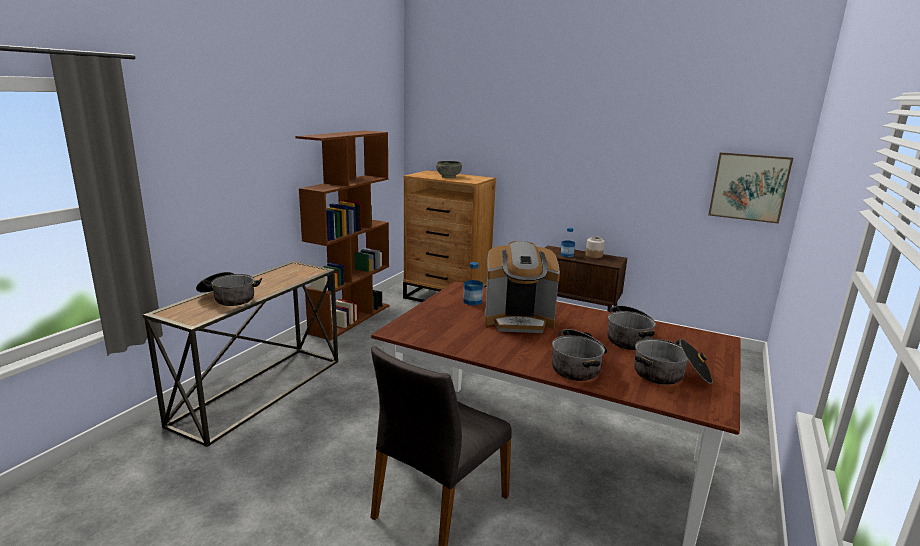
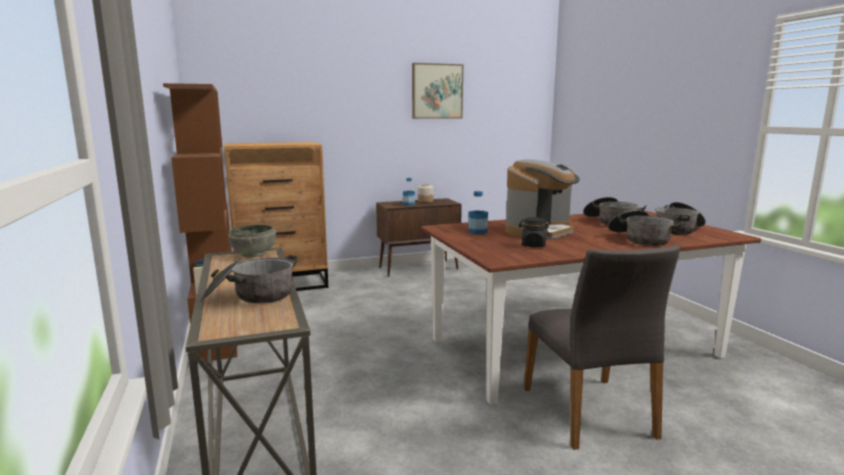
camera: 45 degrees left, 5 degrees down
(449, 177) = (274, 144): grey bowl -> grey bowl (254, 254)
(464, 330) = (533, 245): none -> black jar
(748, 187) = (522, 125): picture -> picture (437, 91)

